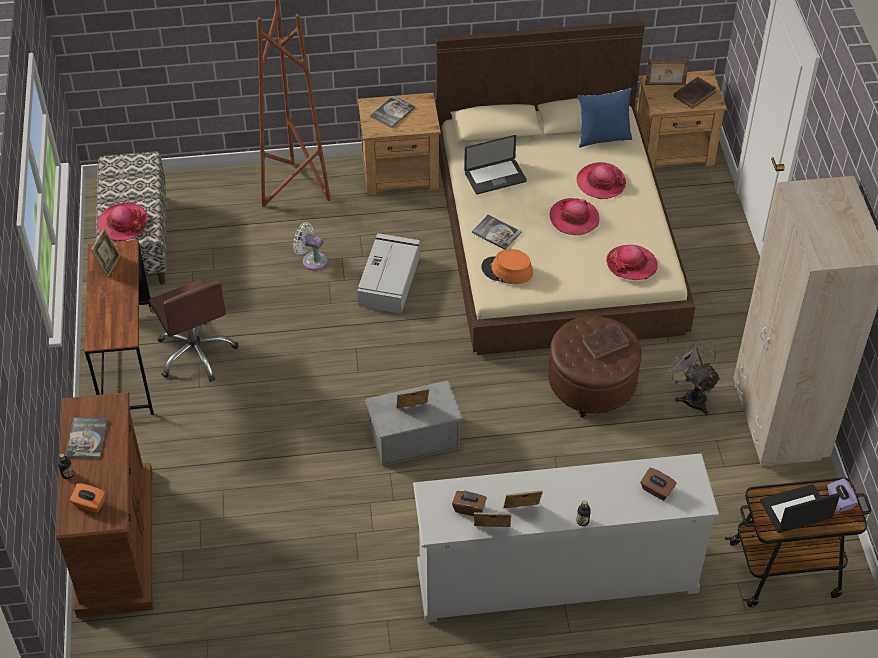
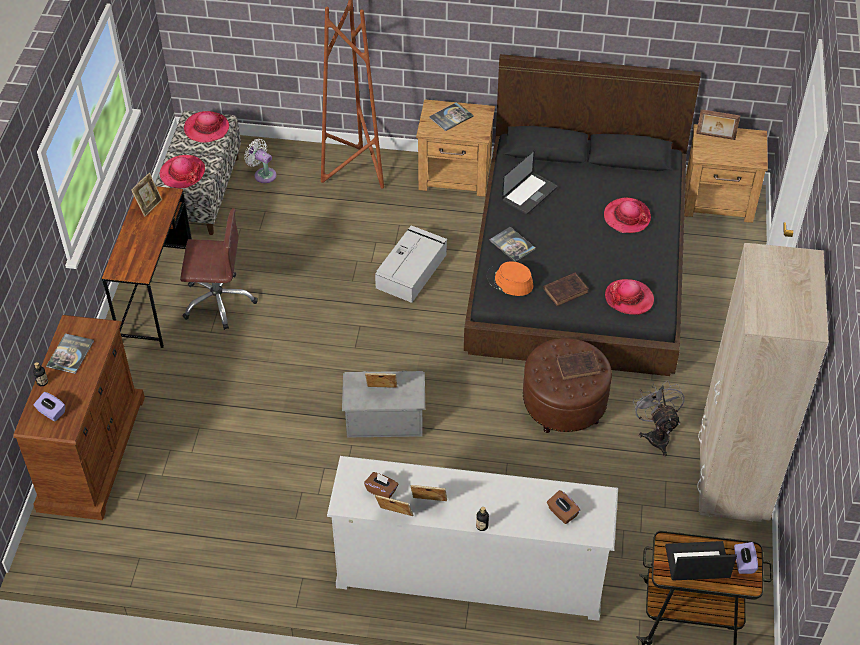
camera: 15 degrees right, 0 degrees up
(89, 504) = (51, 412): orange tissue box -> purple tissue box
(196, 353) = (218, 301): brown office chair -> brown office chair turned 75 degrees counterclockwise
(312, 260) = (348, 239): white fan -> white fan (263, 174)
(495, 177) = (529, 194): laptop -> laptop turned 45 degrees counterclockwise
(556, 237) = (578, 261): beige bed -> black bed
(574, 218) = (589, 245): hat -> hat (206, 128)
(603, 137) = (643, 175): blue pillow -> none
(695, 94) = (741, 150): brown book -> brown book (566, 290)

